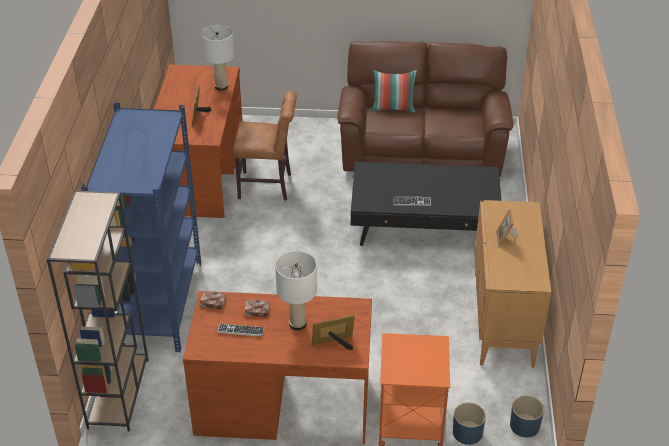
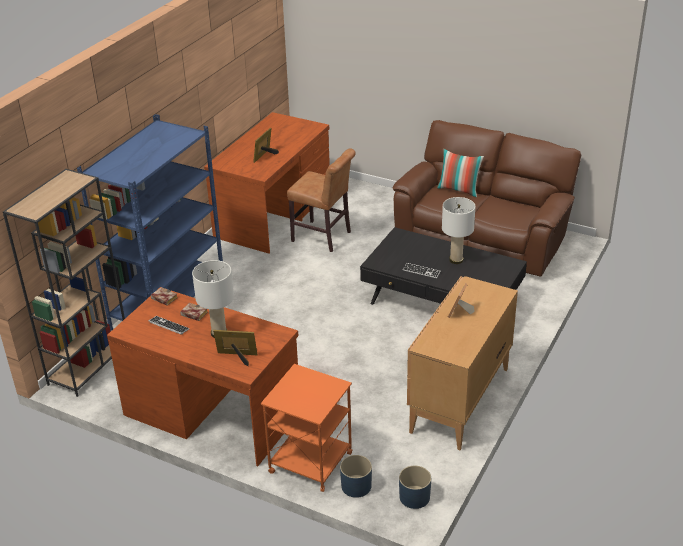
camera: 25 degrees right, 5 degrees down
(221, 86) = (301, 137): white table lamp -> white table lamp (456, 260)

